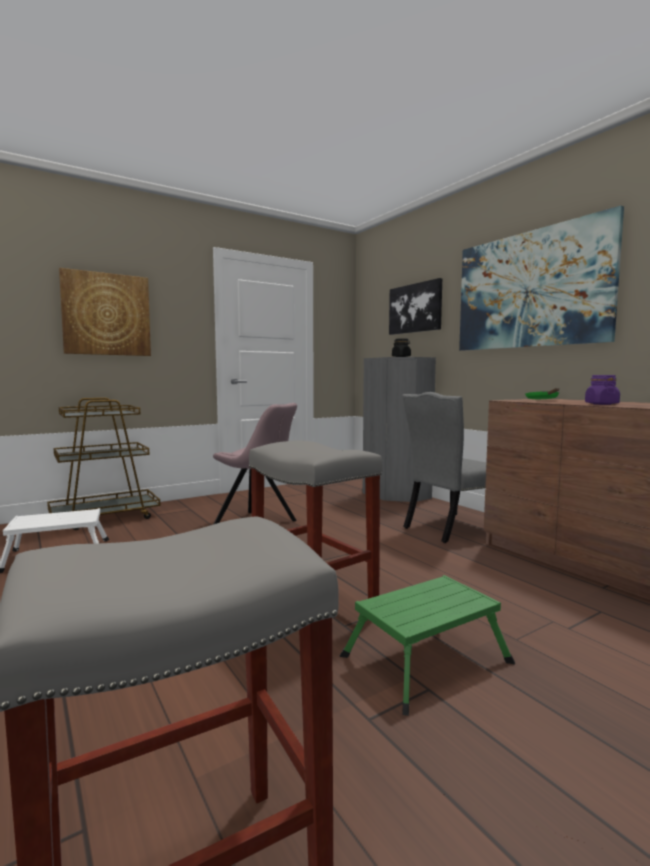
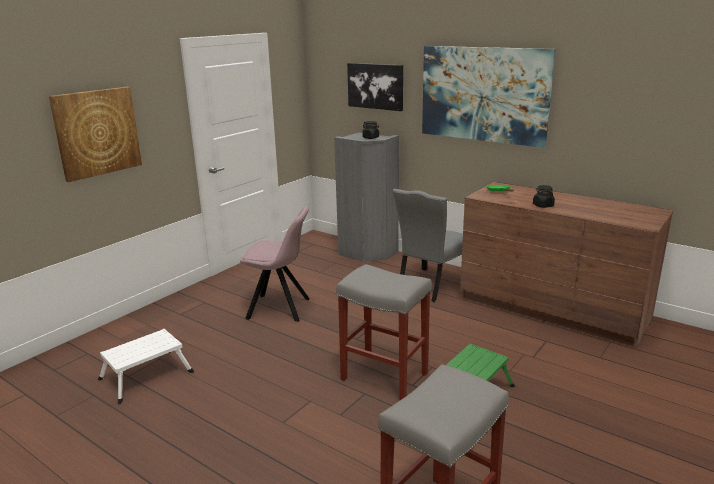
camera: 20 degrees left, 15 degrees up
(105, 517) = (135, 326): brown cart -> none
(601, 404) = (543, 205): purple jar -> black jar

